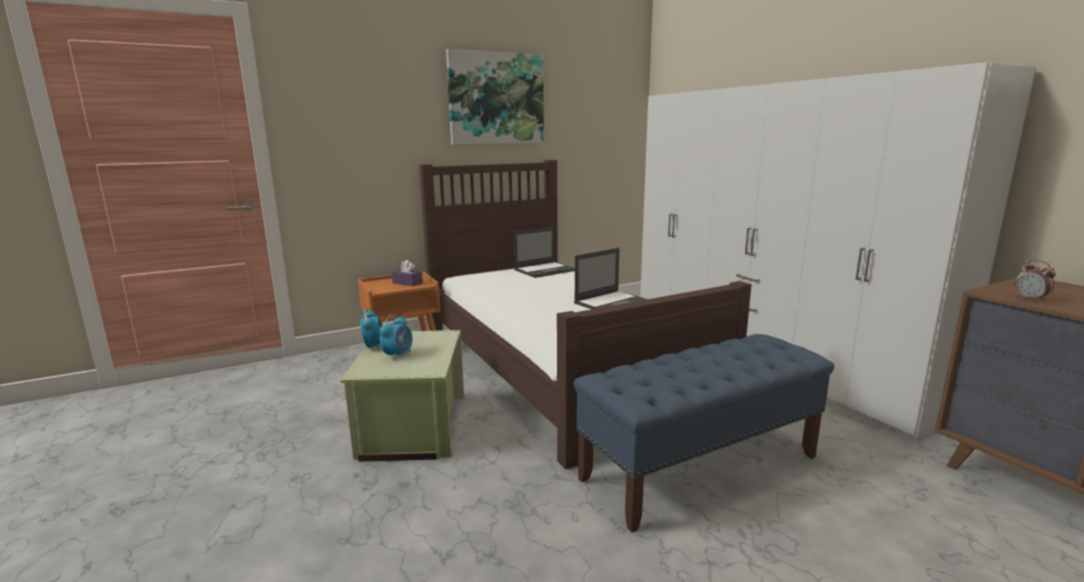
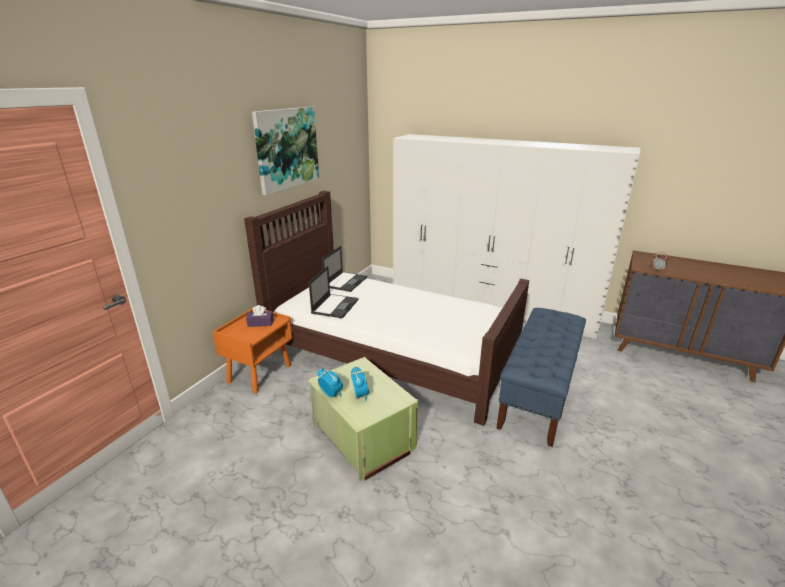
camera: 35 degrees left, 10 degrees up
(612, 303) = (433, 303): laptop -> laptop (335, 306)

